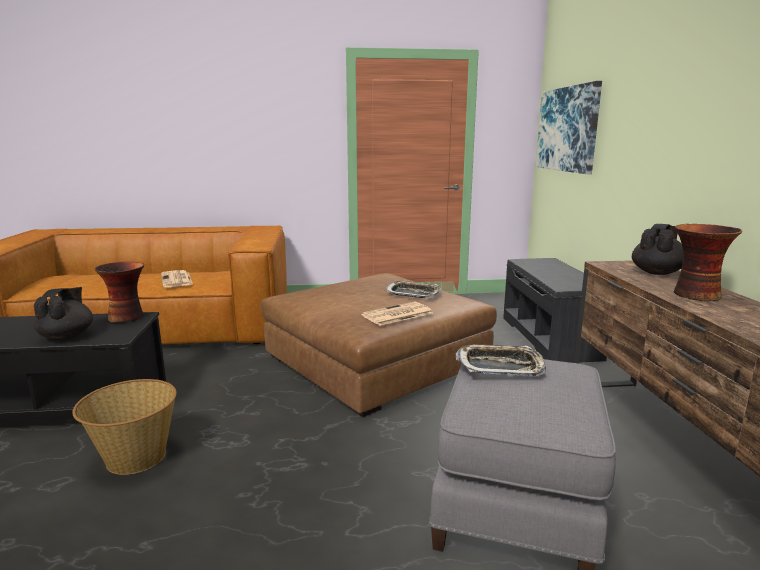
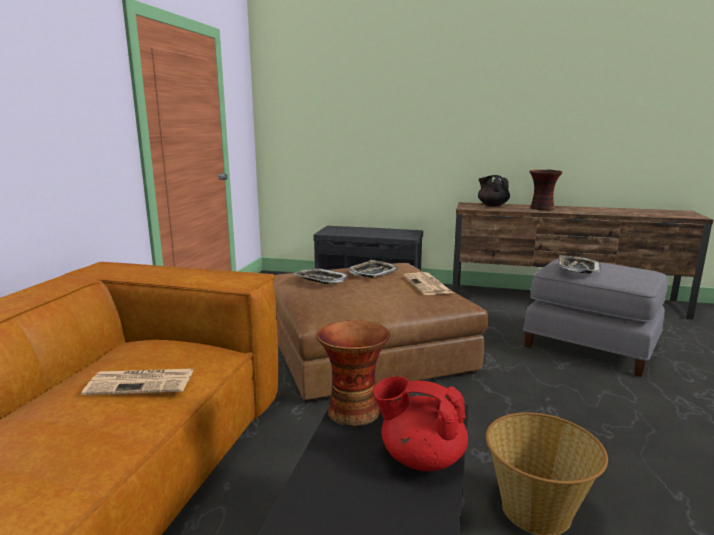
camera: 70 degrees left, 0 degrees up
(67, 336) = (420, 458): black teapot -> red teapot
(372, 282) = (320, 280): none -> tray
(567, 129) = (317, 115): picture -> none

